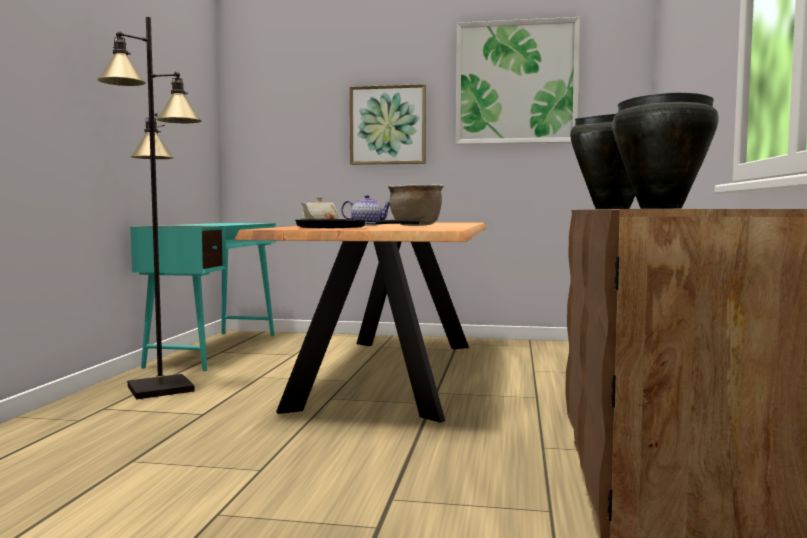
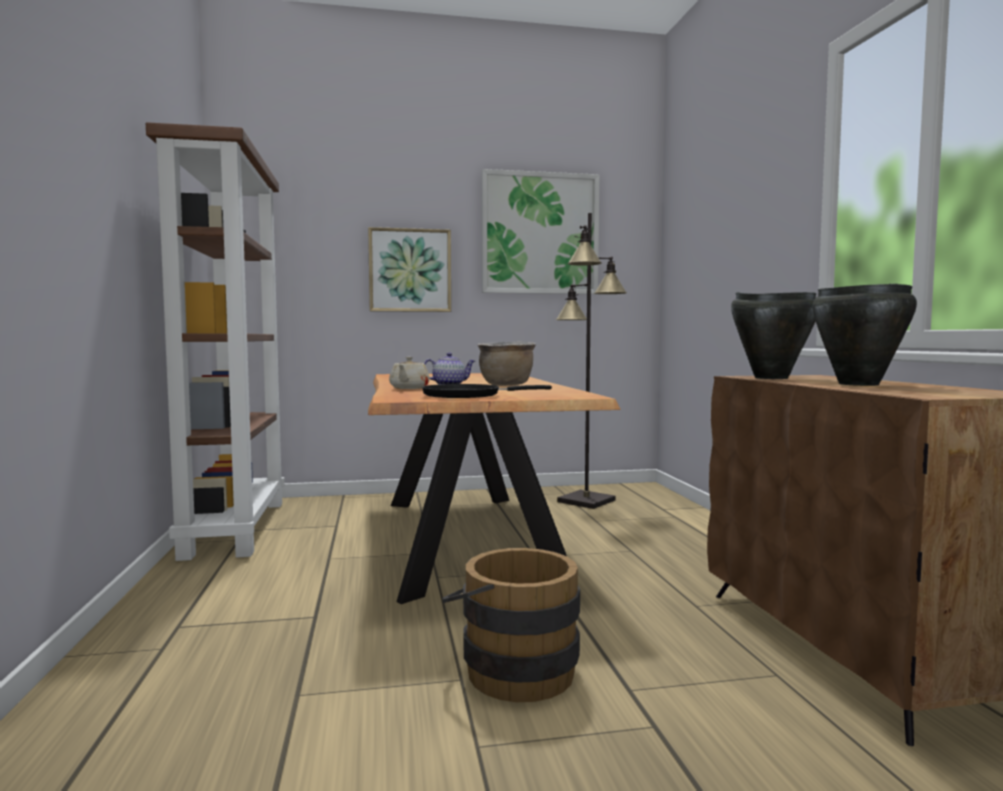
camera: 20 degrees left, 0 degrees up
(159, 388) = (222, 589): black floor lamp -> black floor lamp (585, 501)
(215, 349) = (235, 528): turquoise desk -> brown bookcase
(308, 469) = (511, 669): none -> brown bucket

